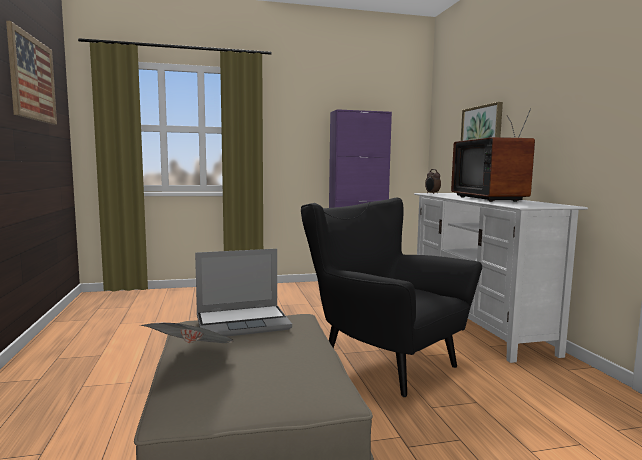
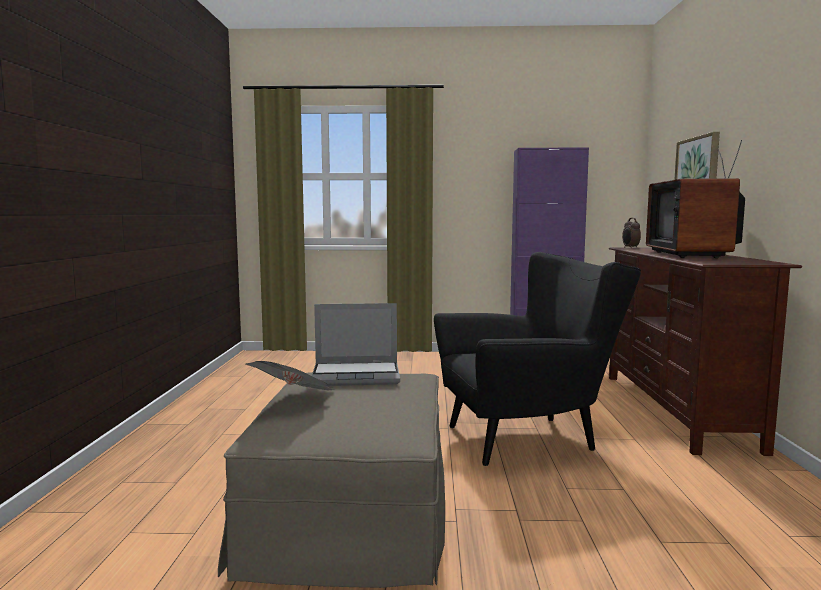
camera: 15 degrees right, 0 degrees up
(32, 79) = (195, 132): picture -> none
(380, 360) = (531, 438): black armchair -> black armchair turned 105 degrees clockwise
(477, 323) = (676, 410): white tv stand -> brown tv stand

